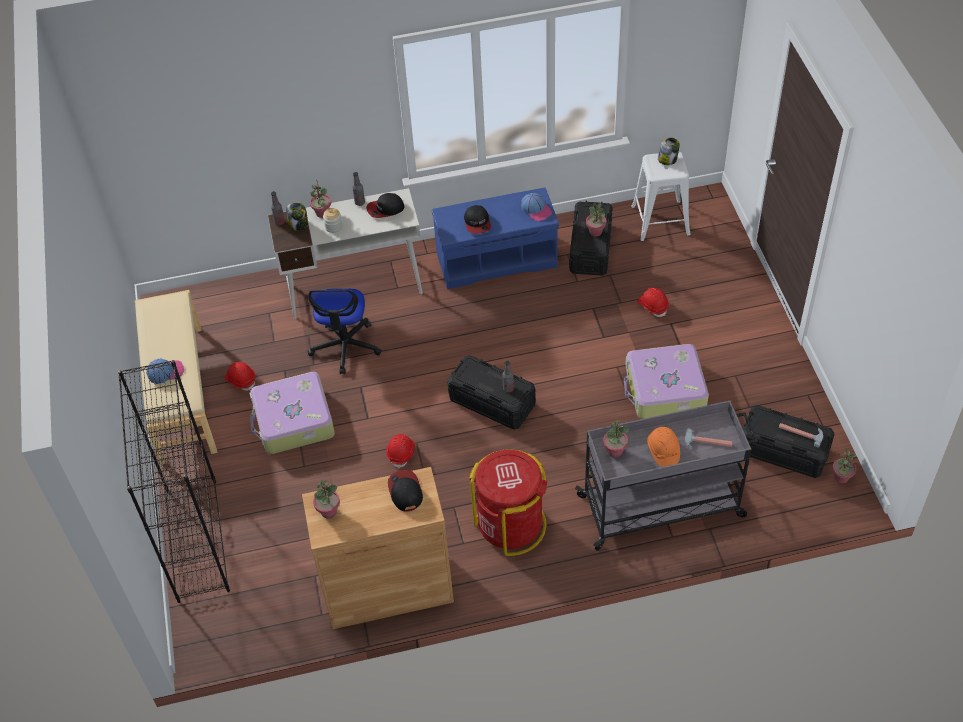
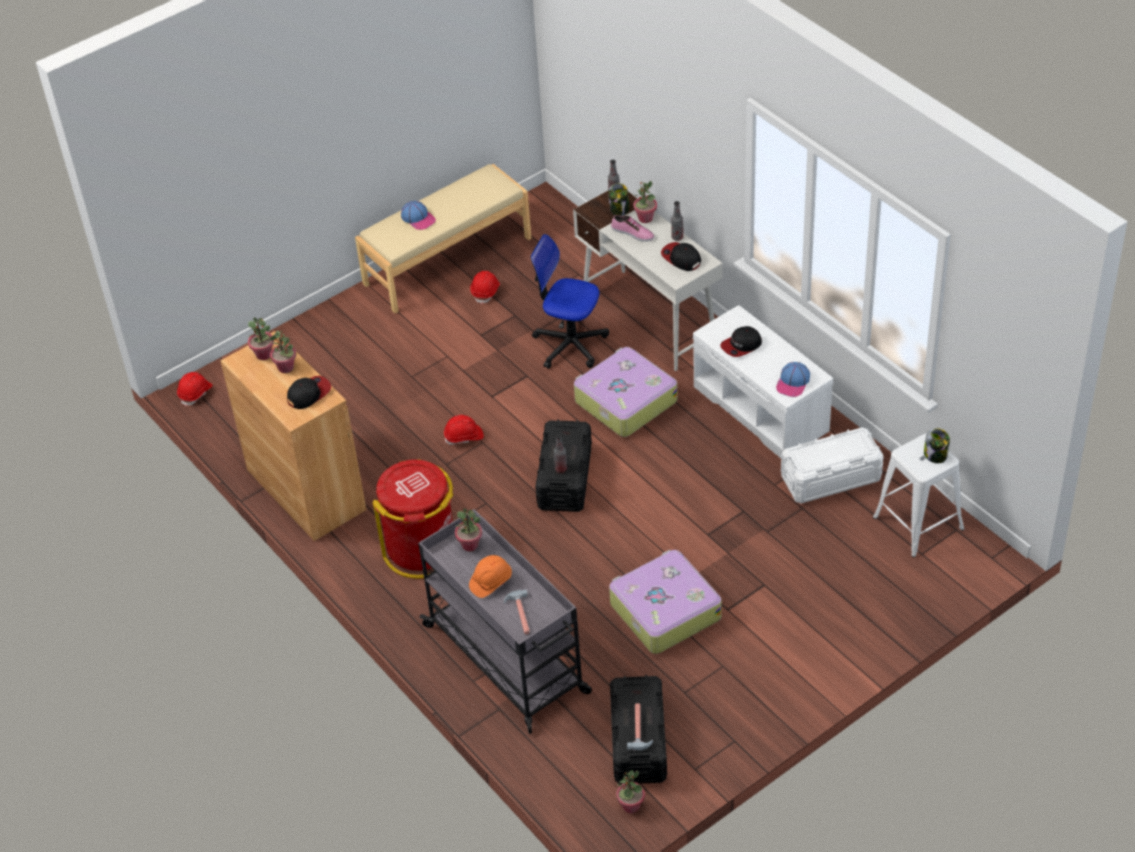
camera: 65 degrees right, 5 degrees down
(196, 539) = (296, 342): black bookcase -> none
(293, 421) = (458, 347): suitcase -> suitcase (624, 401)
(333, 227) = (632, 233): jar -> shoe
(345, 347) = (570, 344): office chair -> office chair turned 45 degrees clockwise
(497, 259) = (762, 408): blue bench -> white bench
(590, 248) = (831, 478): black storage box -> white storage box
(595, 232) = (827, 458): potted plant -> potted plant (286, 367)
(653, 306) = (780, 560): red hard hat -> red hard hat (195, 393)

